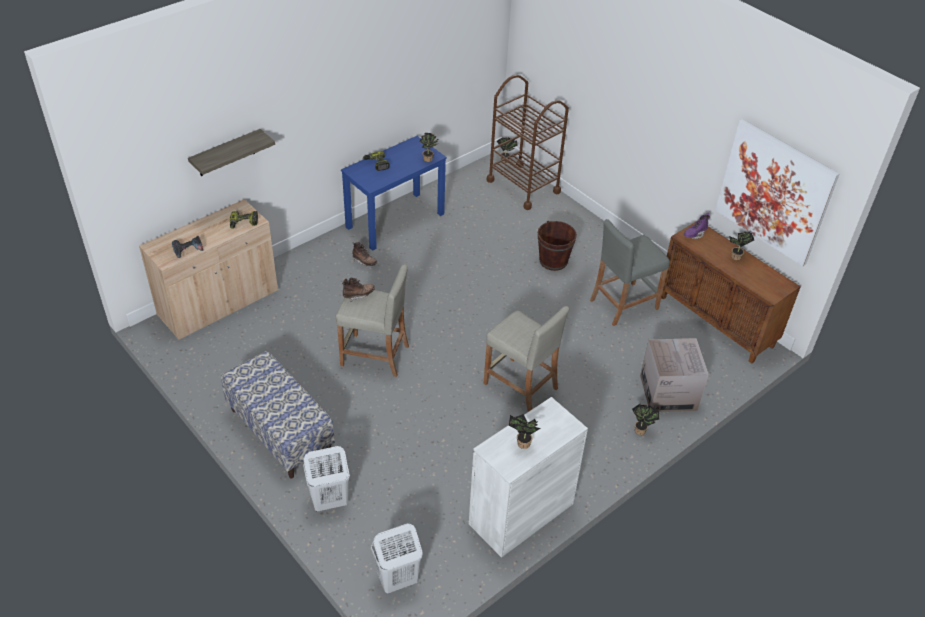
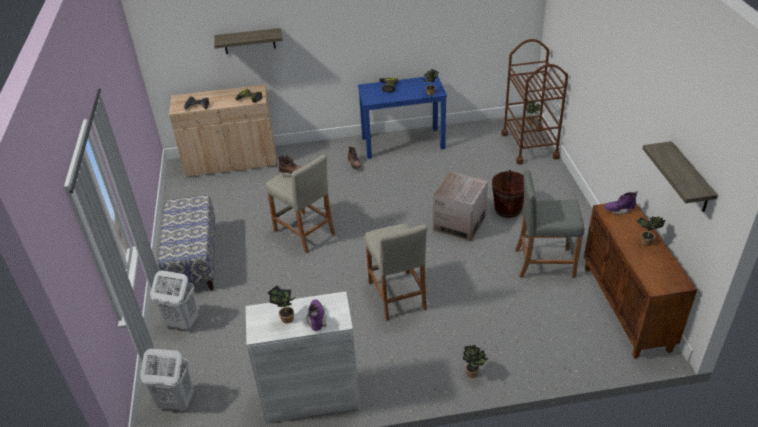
camera: 35 degrees right, 5 degrees down
(550, 433) = (316, 319): none -> purple boot
(668, 392) = (526, 351): cardboard box -> cardboard box (459, 223)
(774, 192) = (690, 178): picture -> shelf

